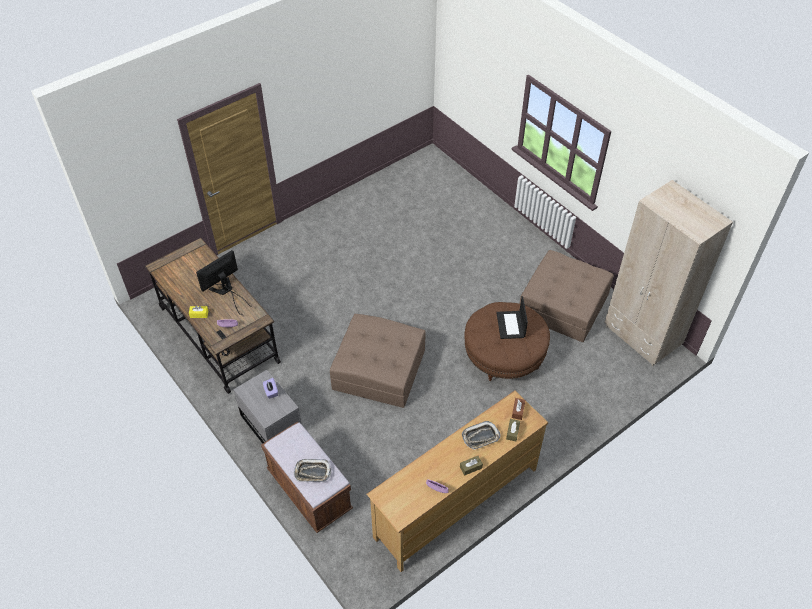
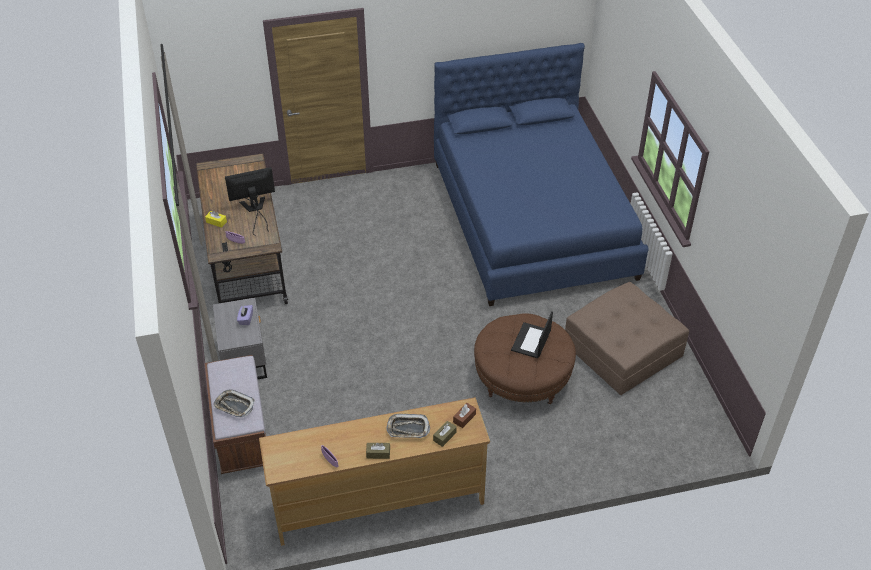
camera: 25 degrees right, 5 degrees down
(378, 369) = (381, 345): brown ottoman -> none
(435, 221) = (532, 219): none -> blue bed
(642, 337) = (695, 414): beige wardrobe -> none

